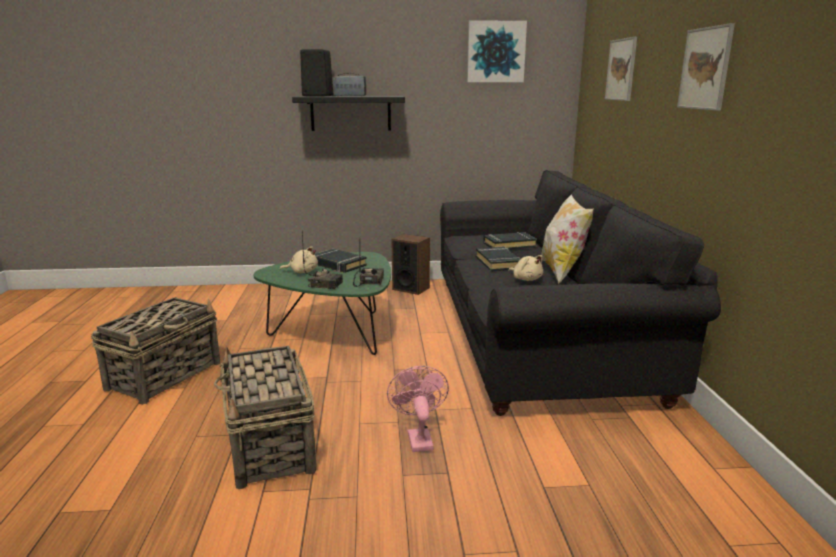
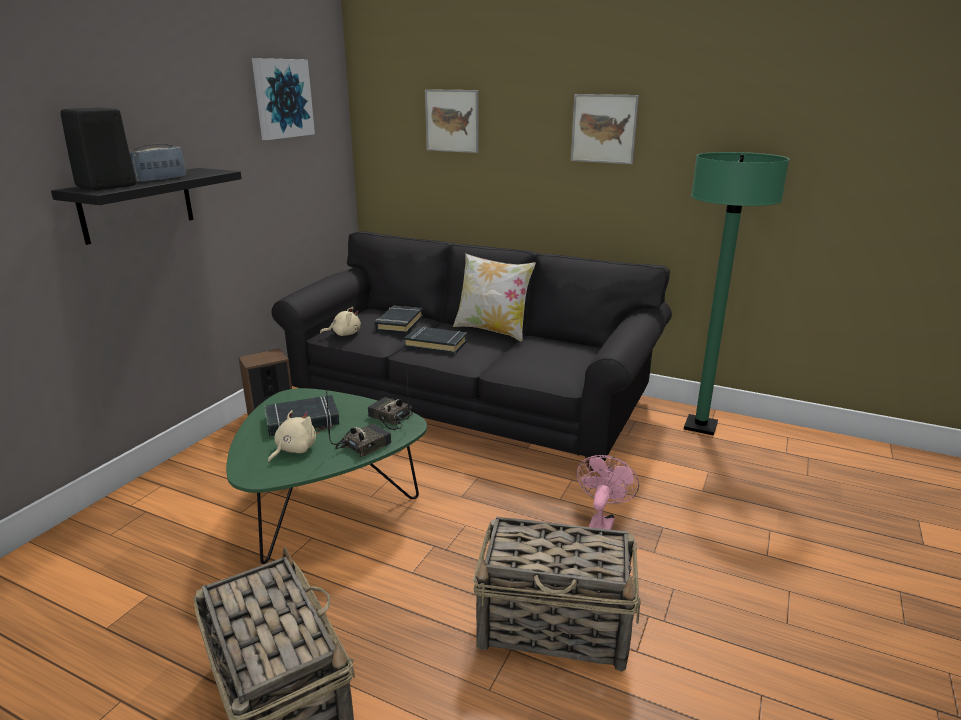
camera: 60 degrees left, 5 degrees up
(418, 438) = (601, 524): pink fan -> pink fan turned 90 degrees clockwise
(526, 279) = (493, 348): beige plush toy -> beige plush toy (344, 334)
(687, 462) = (700, 426): none -> green floor lamp

